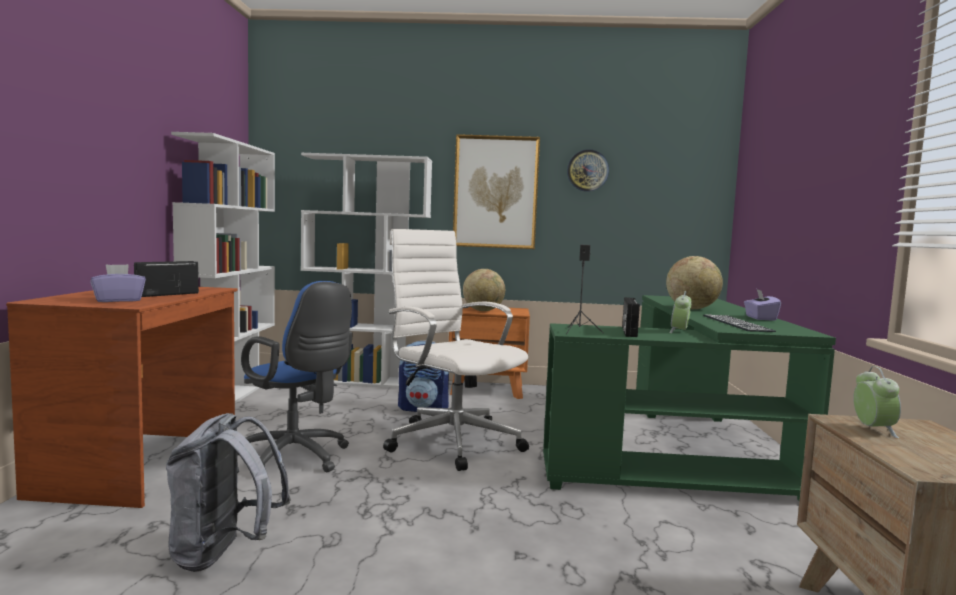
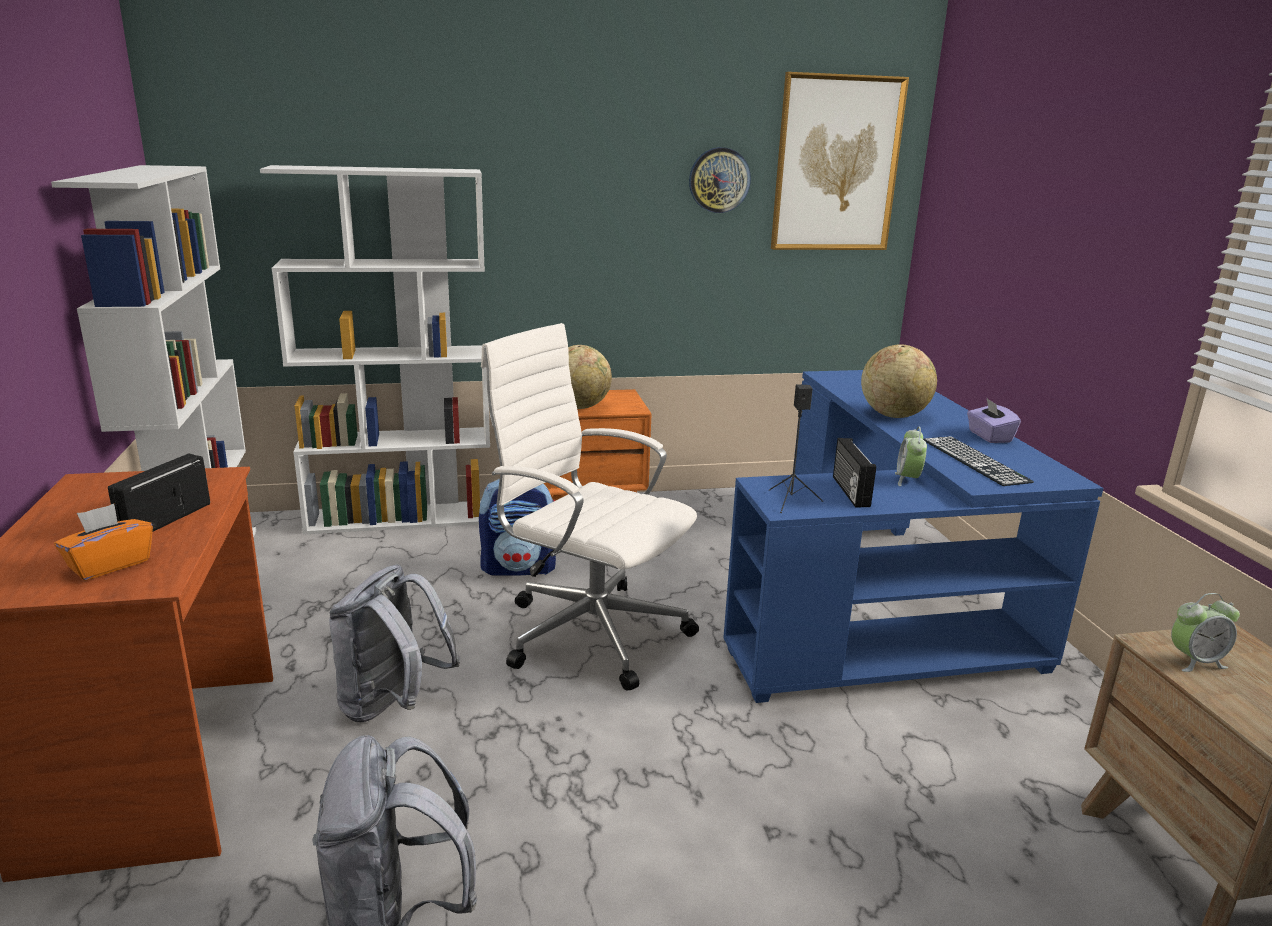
camera: 15 degrees left, 15 degrees up
(118, 300) = (109, 565): purple tissue box -> orange tissue box
(297, 458) = (392, 706): blue office chair -> grey backpack
(495, 192) = (581, 217): picture -> picture (836, 164)
(685, 451) = (884, 601): green desk -> blue desk
(873, 430) = (1195, 661): alarm clock -> alarm clock turned 90 degrees clockwise

